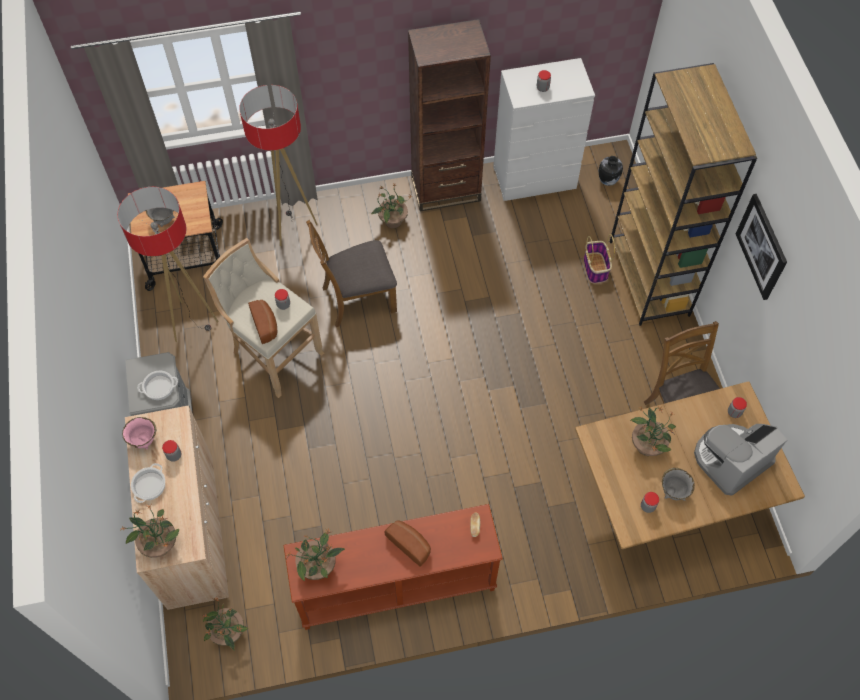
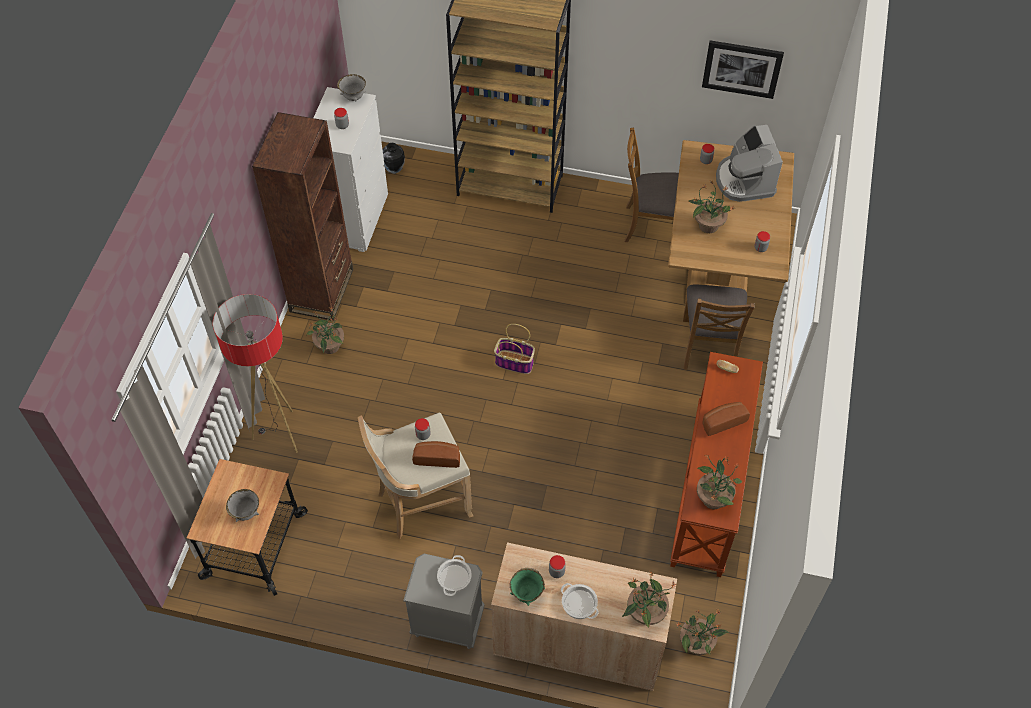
camera: 65 degrees left, 5 degrees down
(144, 440) = (527, 594): pink bowl -> green bowl
(192, 322) = (340, 565): floor lamp -> none
(358, 298) = (400, 408): brown chair -> brown chair (709, 345)
(595, 268) = (478, 217): basket -> basket (515, 362)
(673, 491) = (755, 226): grey bowl -> grey bowl (353, 97)
(762, 247) = (617, 48): picture -> picture (742, 68)

